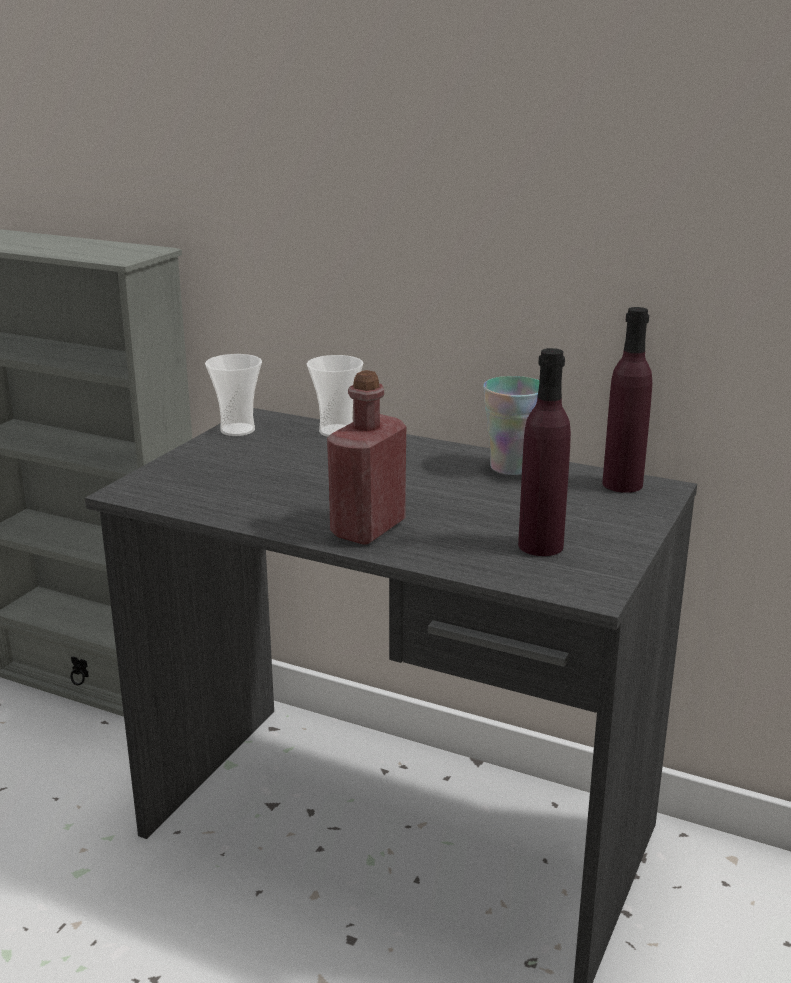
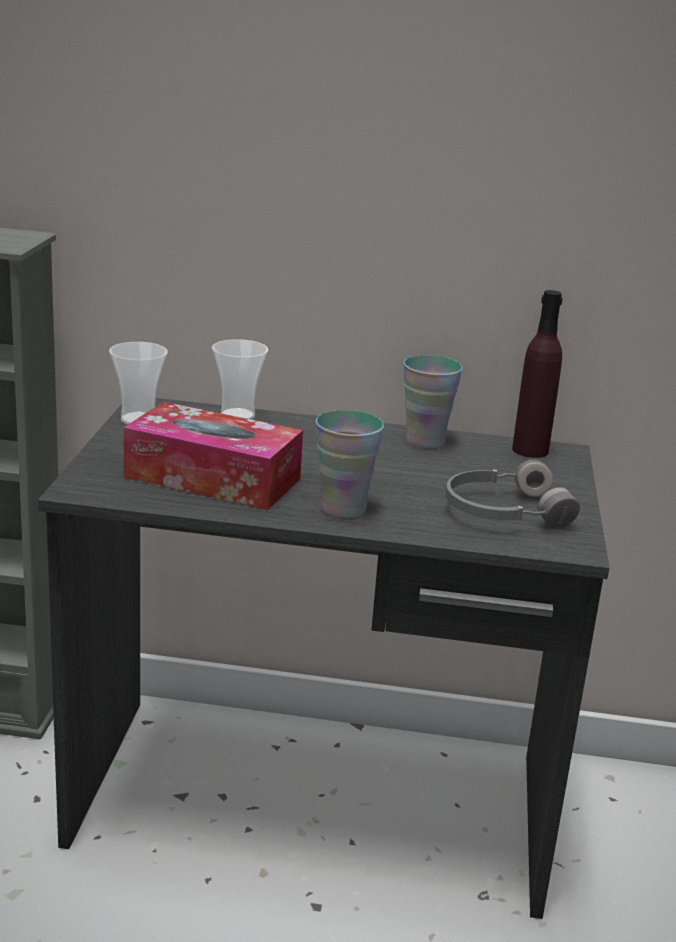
camera: 20 degrees left, 0 degrees up
(262, 489) = (212, 478): none -> tissue box
(368, 529) = (343, 508): red bottle -> cup
(540, 546) = (504, 511): purple bottle -> grey headphones

